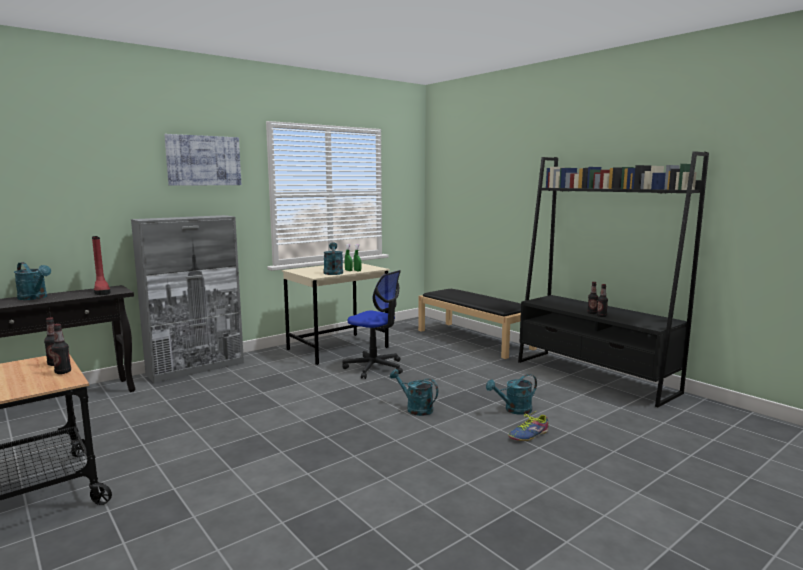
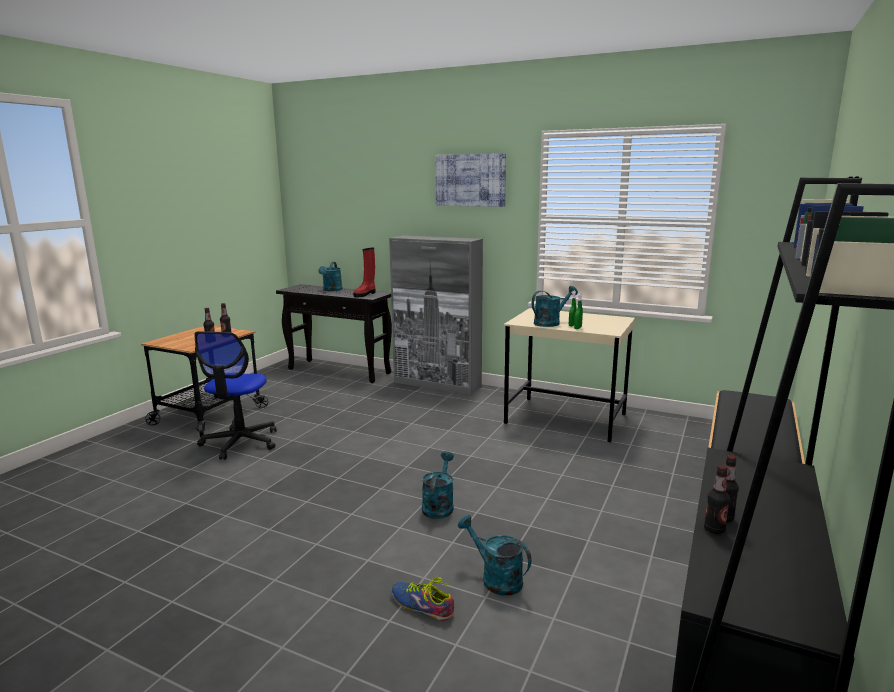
camera: 65 degrees right, 5 degrees up
(374, 367) = (534, 453): office chair -> office chair (240, 442)

